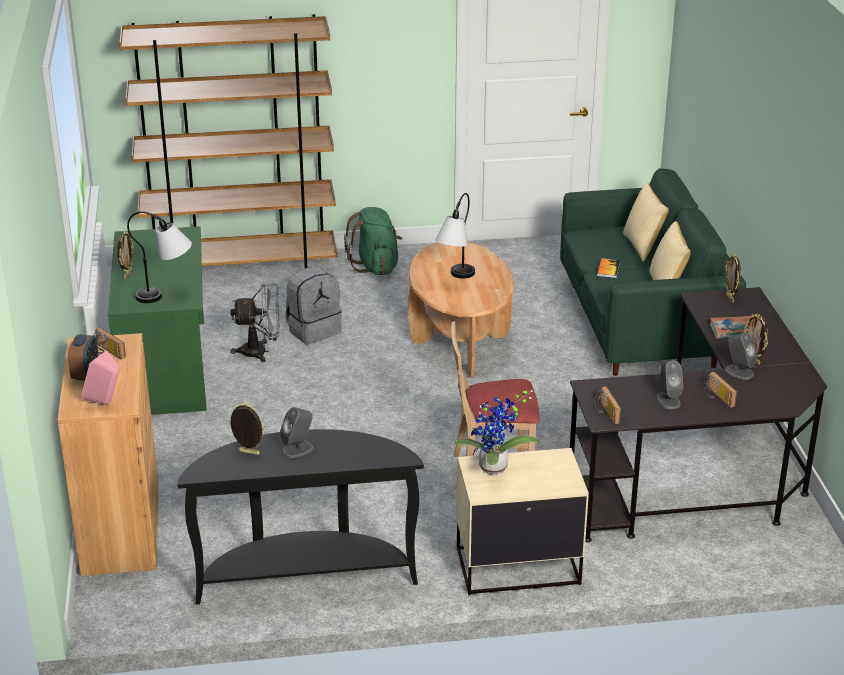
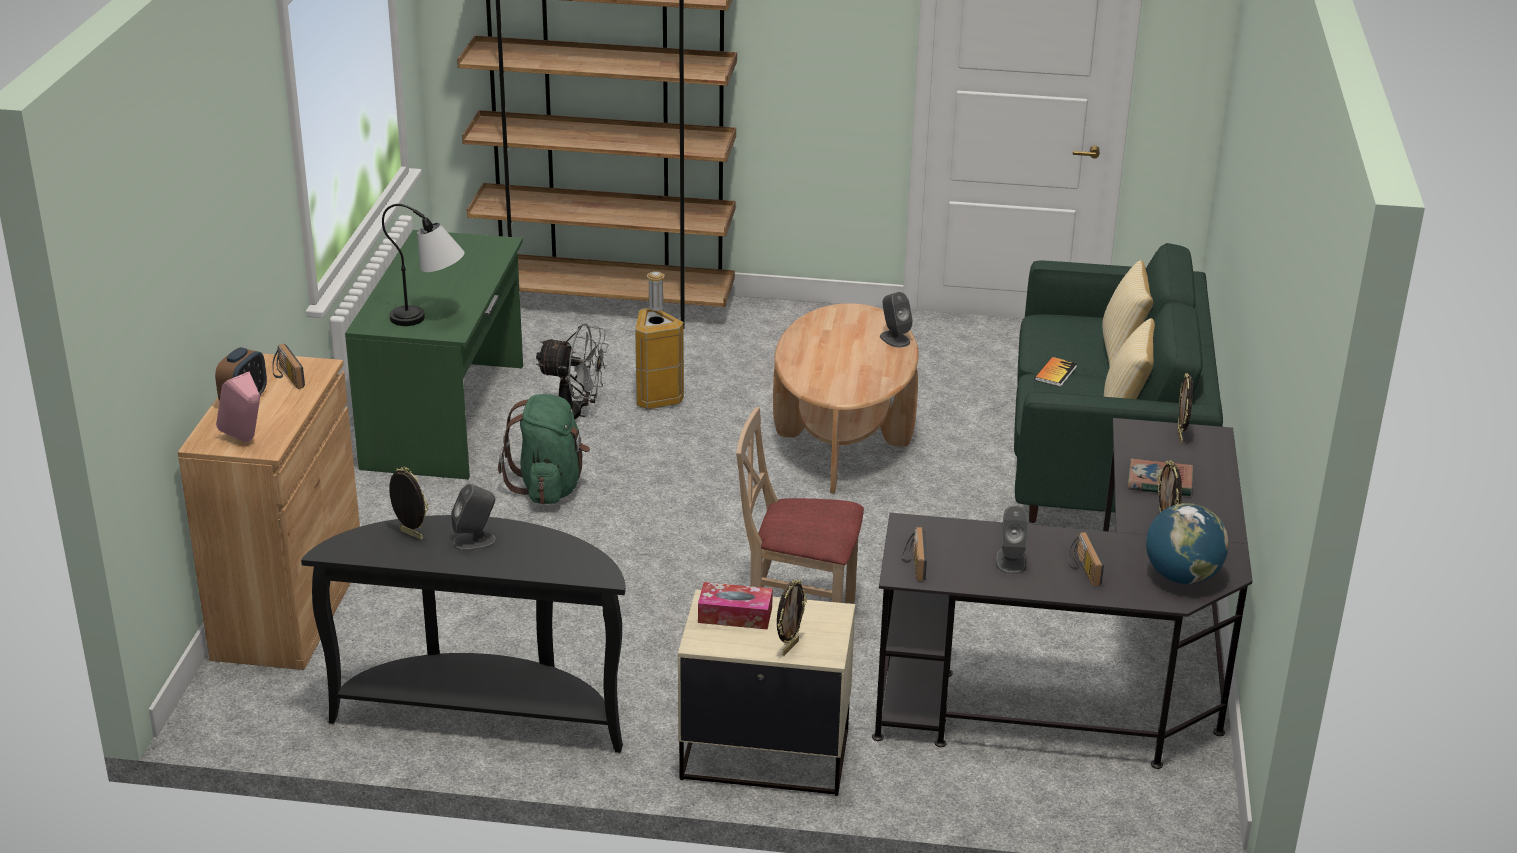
camera: 15 degrees right, 0 degrees up
(127, 274) = (397, 286): picture frame -> picture frame (789, 647)
(313, 330) = (656, 398): grey backpack -> trash can
(376, 267) = (780, 327): green backpack -> green backpack (549, 487)
(455, 280) = (835, 356): table lamp -> none
(495, 470) = (735, 615): potted plant -> tissue box
(738, 372) = (1133, 539): grey speaker -> grey speaker (894, 339)
(782, 391) = (1181, 576): none -> globe

